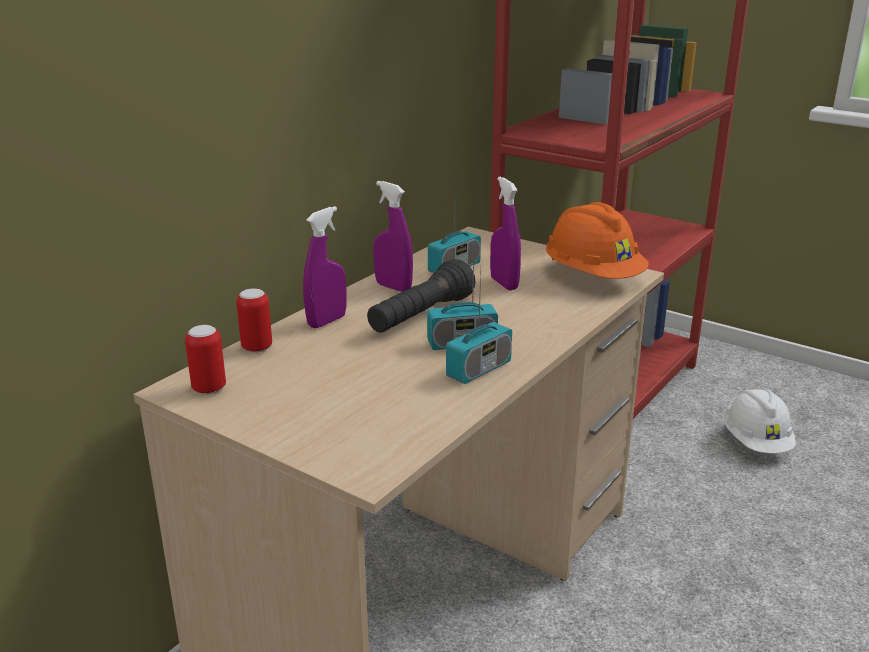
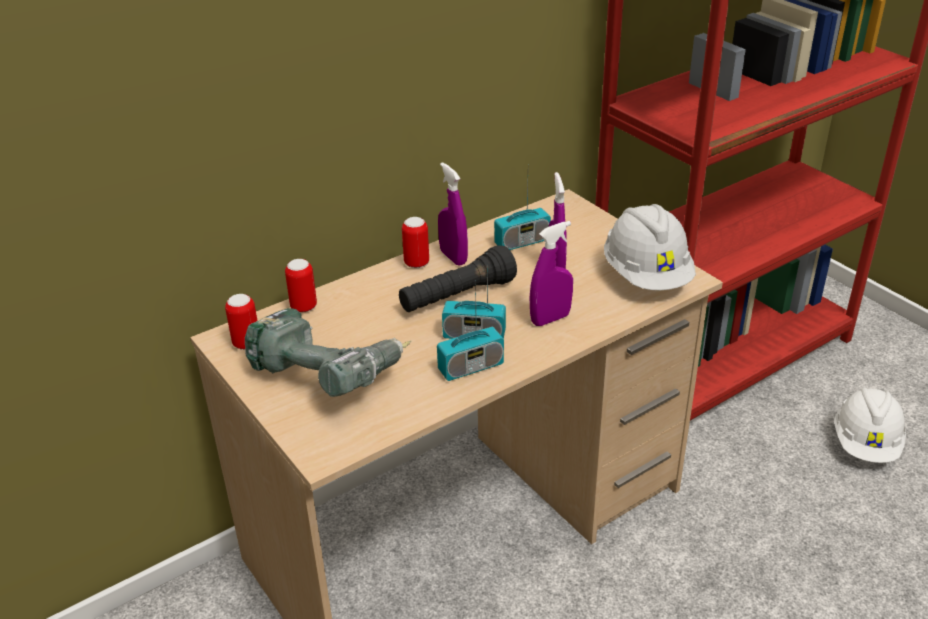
camera: 20 degrees right, 10 degrees up
(327, 321) = (375, 288): purple spray bottle -> purple spray bottle (550, 319)
(327, 400) = (330, 374): none -> power drill
(358, 296) = (416, 263): none -> can
(593, 277) = (647, 276): orange hard hat -> white hard hat

